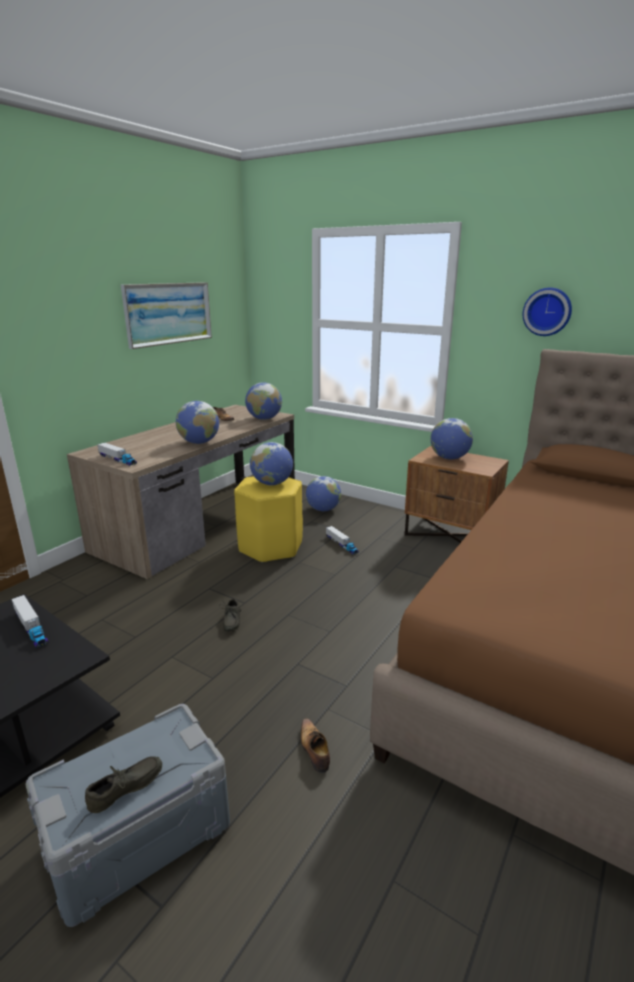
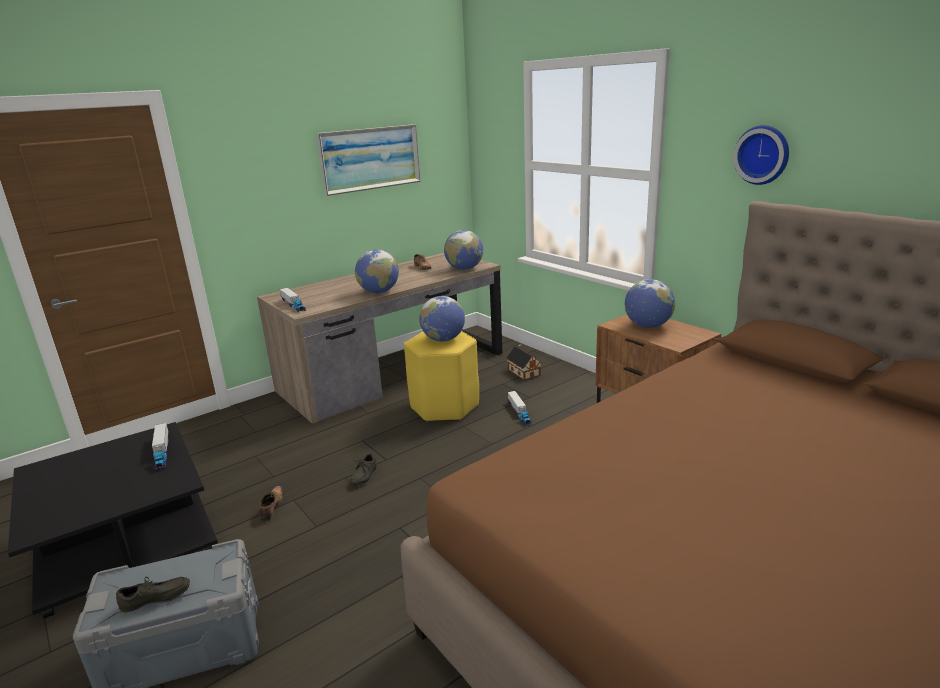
camera: 20 degrees right, 0 degrees up
(314, 749) = (366, 611): shoe -> shoe (272, 507)
(323, 509) = (523, 372): globe -> toy house

